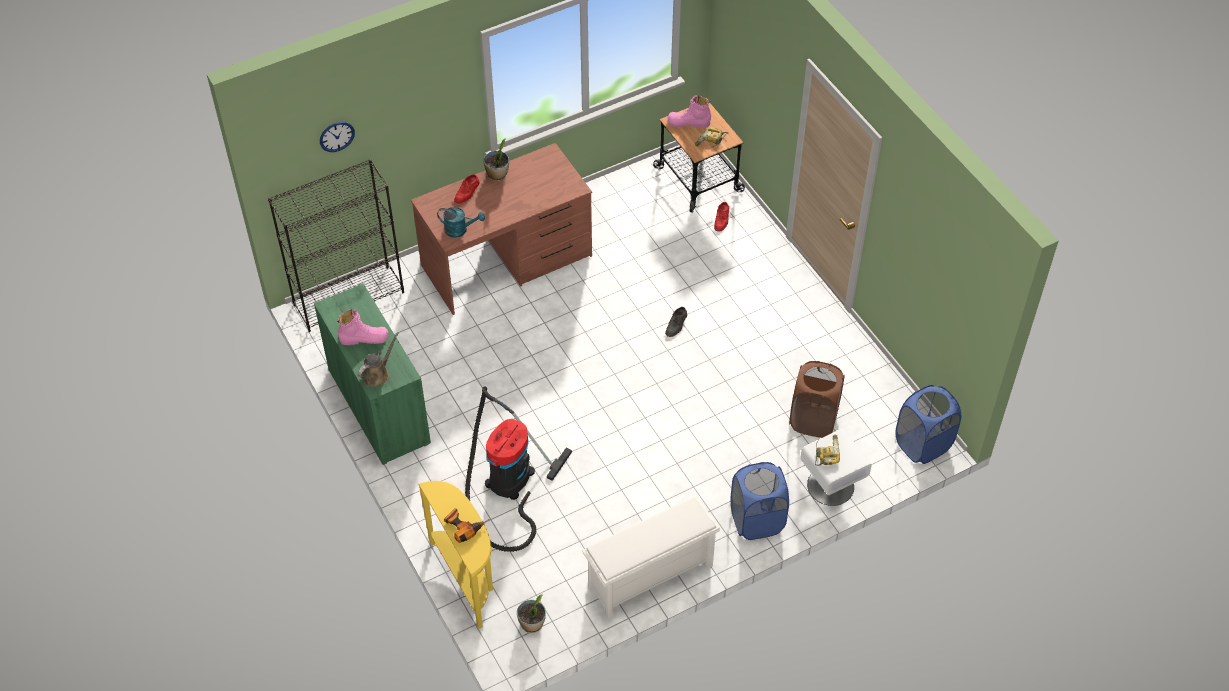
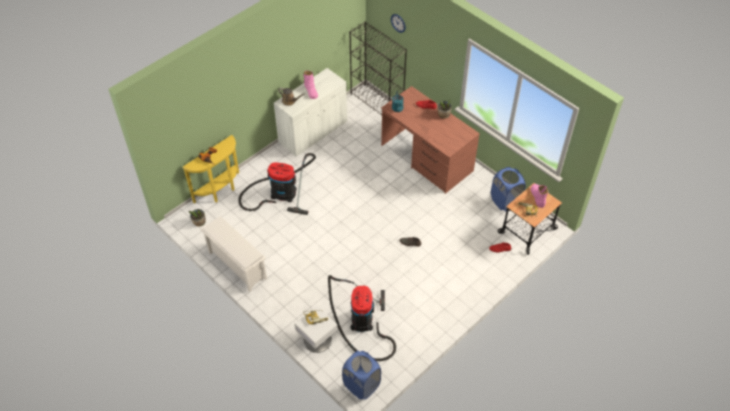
camera: 75 degrees right, 0 degrees up
(379, 407) = (313, 132): green cabinet -> white cabinet
(757, 520) = (284, 307): blue laundry basket -> blue laundry basket (505, 201)
(813, 420) = (362, 323): brown laundry basket -> vacuum cleaner

